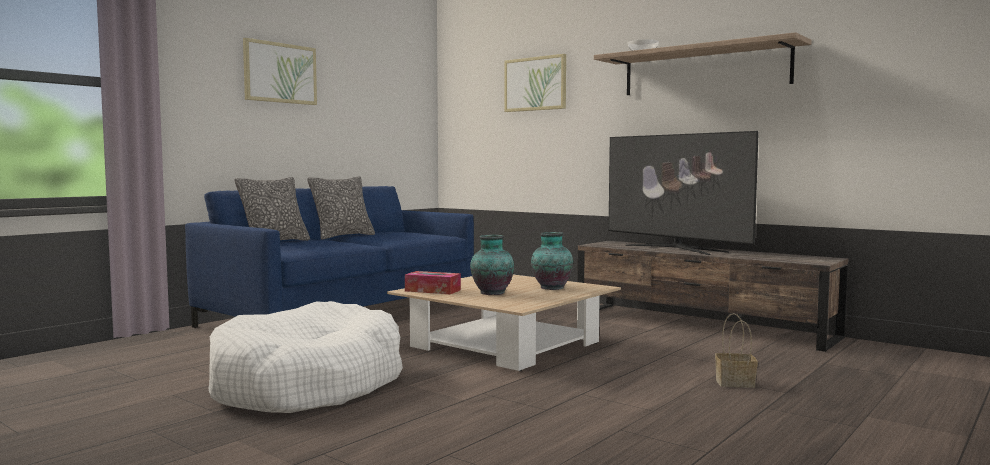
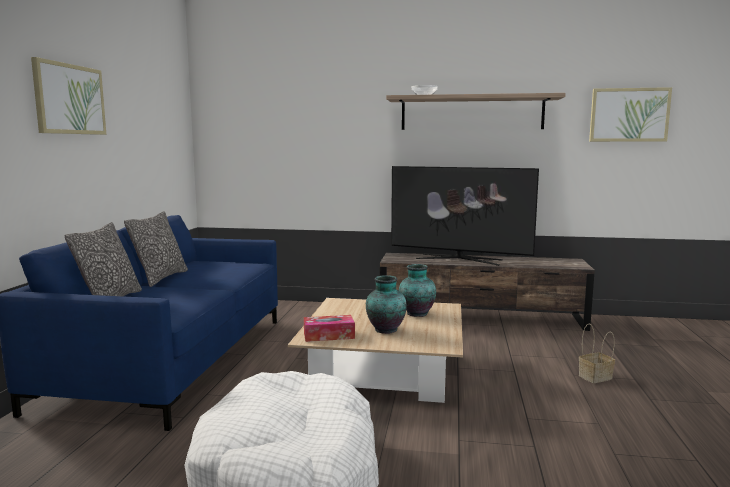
camera: 30 degrees left, 5 degrees up
(535, 84) = (307, 113): picture -> picture (629, 115)

